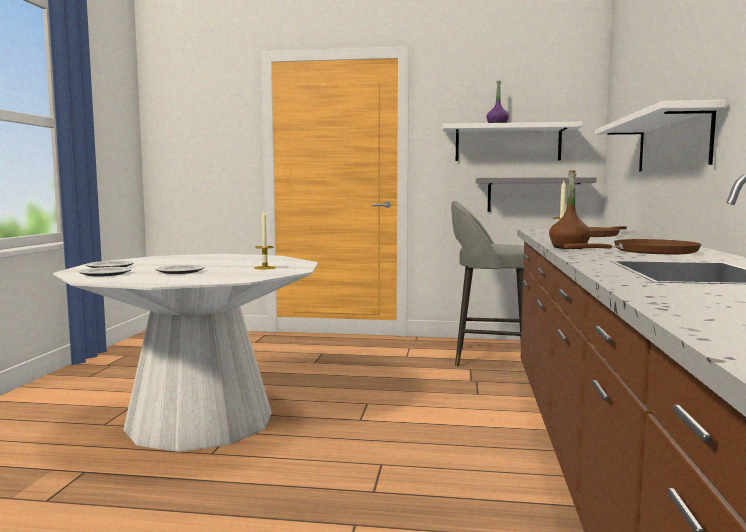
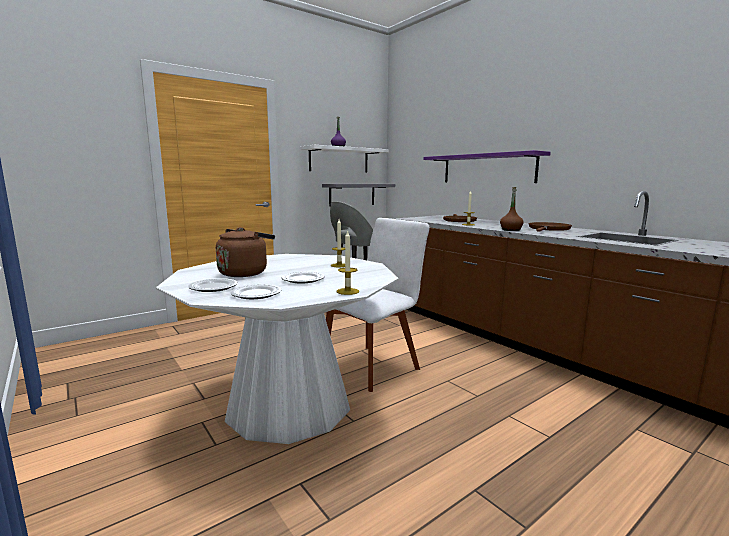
camera: 45 degrees left, 5 degrees up
(158, 282) = (347, 291): none -> candle
(174, 262) = (245, 273): none -> brown kettle
(343, 420) = (373, 365): none -> white chair
(672, 143) = (487, 169): white shelf -> purple shelf

